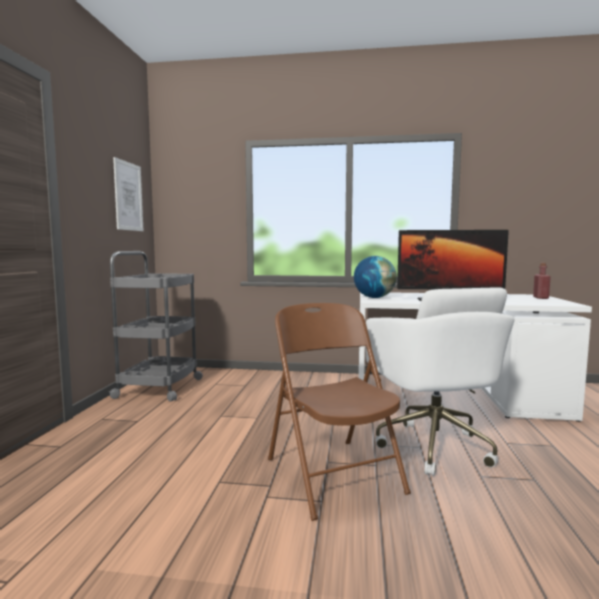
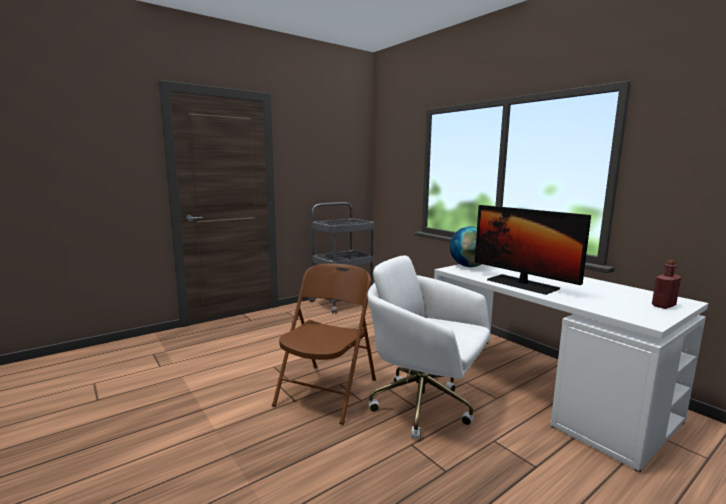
camera: 45 degrees right, 5 degrees up
(128, 196) = (342, 161): picture -> none
(430, 445) = (425, 409): white office chair -> white office chair turned 90 degrees clockwise

